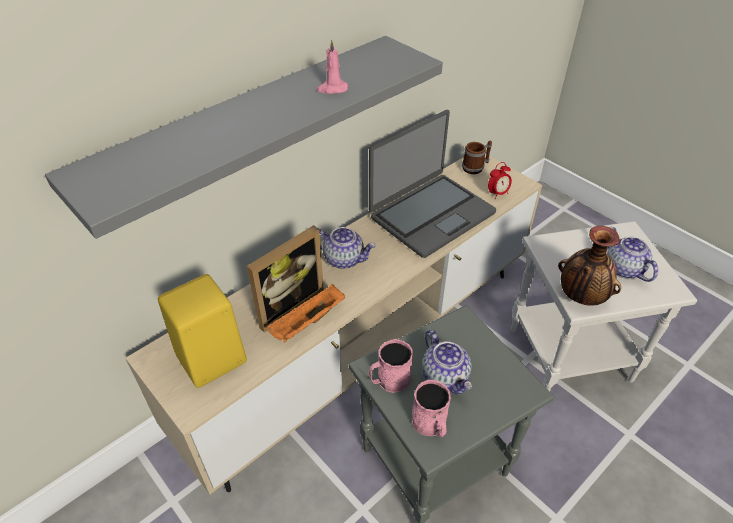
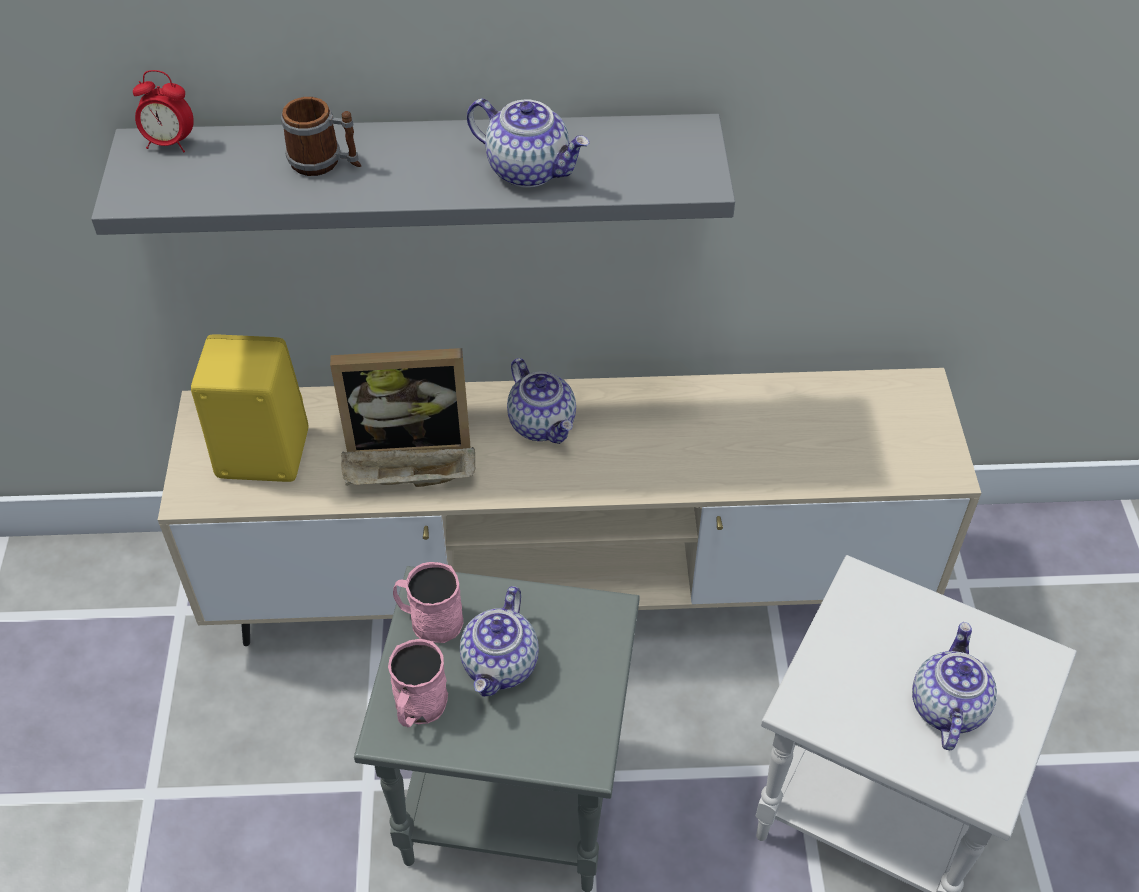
camera: 40 degrees right, 5 degrees up
(308, 323) = (408, 481): orange tray -> beige tray
(332, 89) = (529, 170): pink candle -> teapot
(431, 214) = (737, 433): laptop -> none
(476, 167) = (902, 398): mug -> mug (325, 163)
(497, 193) = (884, 462): alarm clock -> alarm clock (170, 143)
(580, 297) = (819, 698): vase -> none

